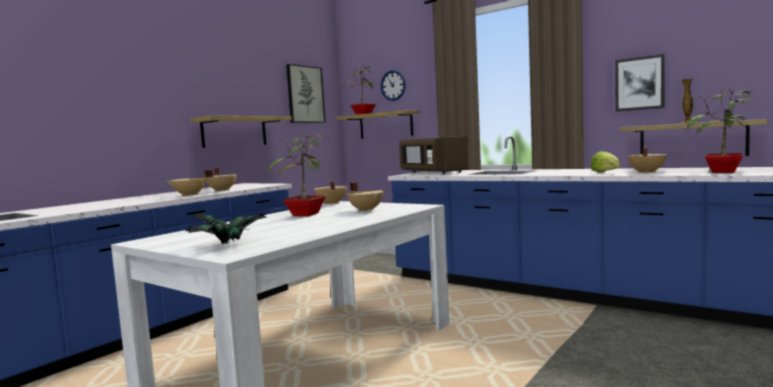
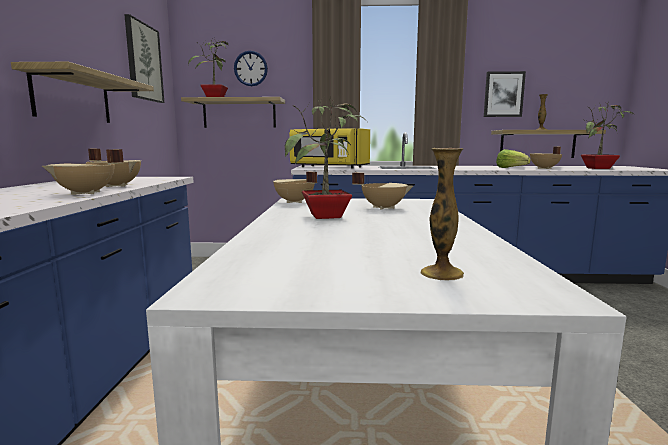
camera: 35 degrees left, 5 degrees up
(231, 244) = (441, 273): potted plant -> vase
(432, 173) = (328, 167): brown microwave -> yellow microwave

